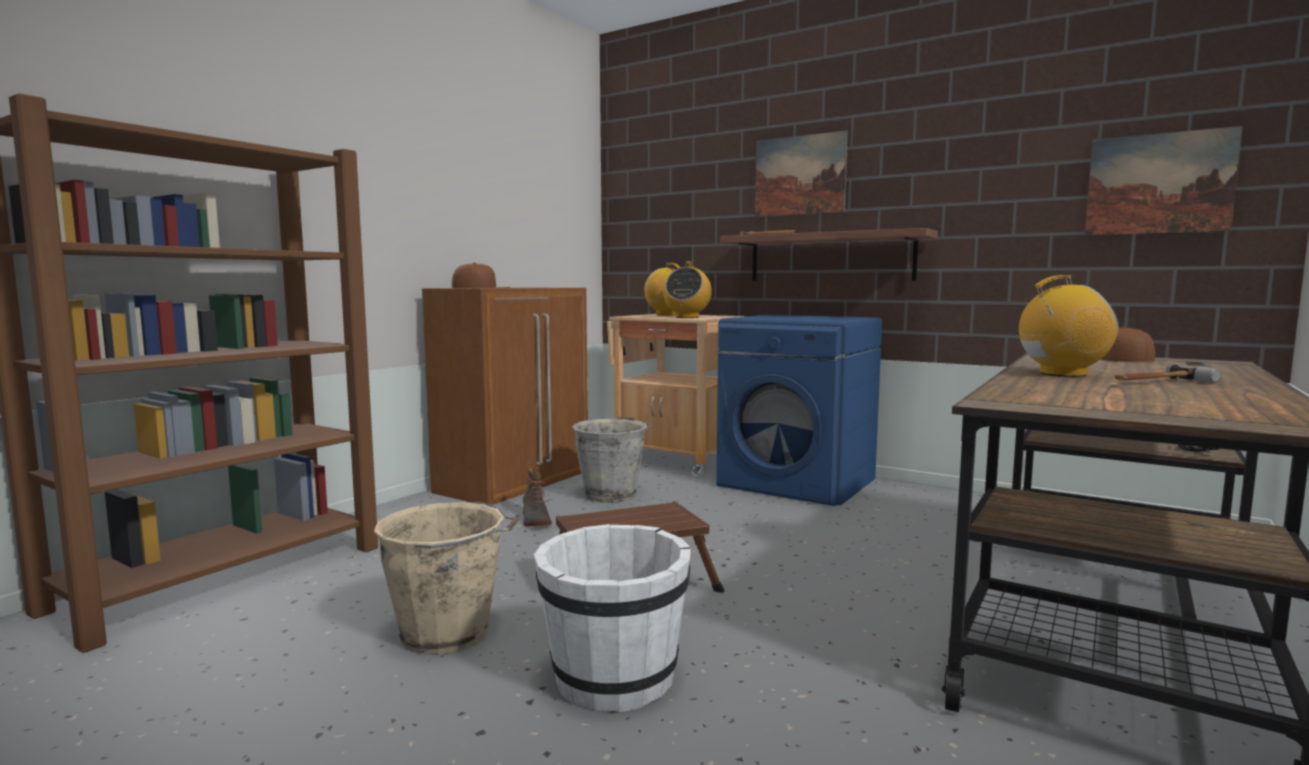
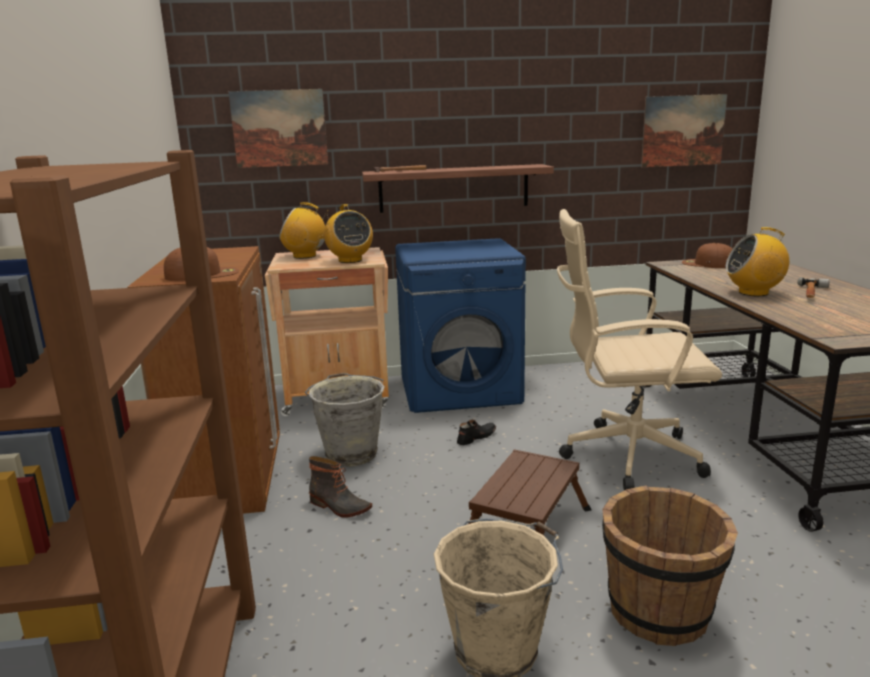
camera: 40 degrees left, 10 degrees up
(614, 679) = (660, 613): white bucket -> brown bucket
(733, 514) = (476, 437): none -> black shoe
(799, 175) = (420, 111): picture -> picture (279, 128)
(855, 572) = (625, 456): none -> beige office chair
(1062, 374) = (754, 293): radio -> radio turned 135 degrees counterclockwise

